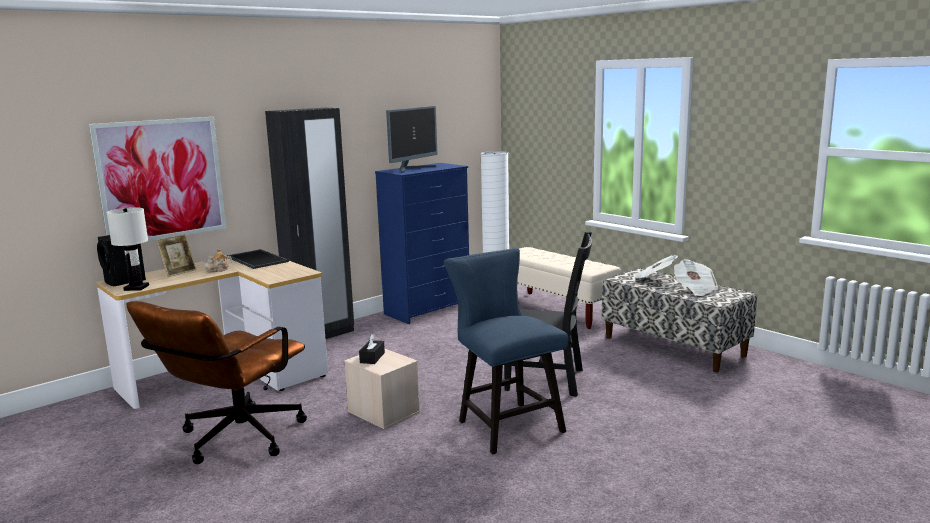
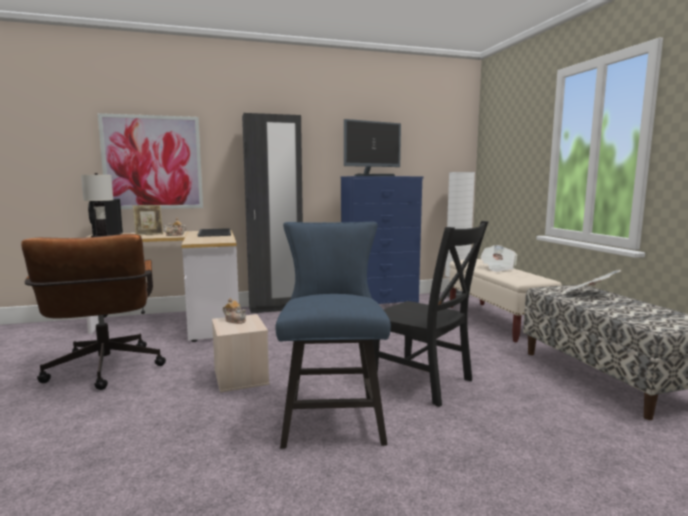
camera: 25 degrees right, 5 degrees down
(233, 440) = (104, 372): brown office chair -> brown office chair turned 75 degrees counterclockwise
(372, 358) = (235, 321): black tissue box -> teapot
(695, 289) = (634, 310): newspaper -> newspaper (498, 268)

